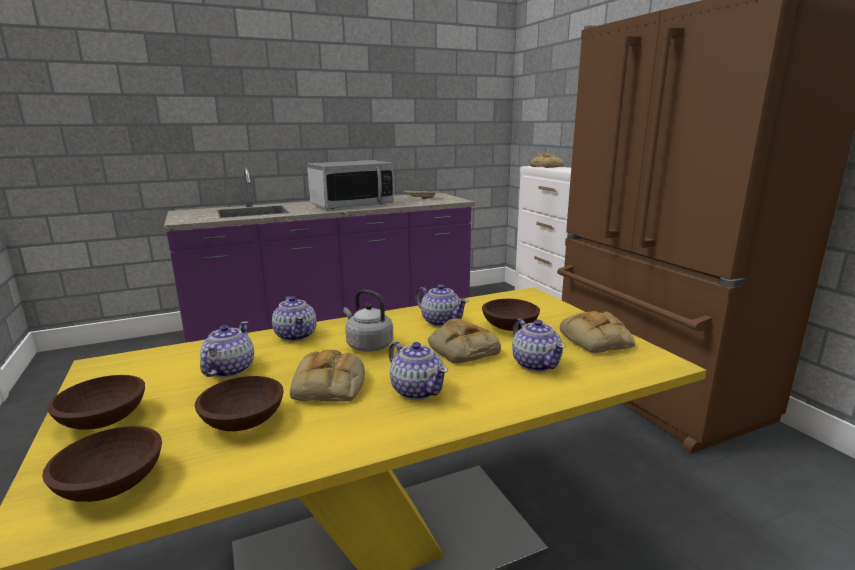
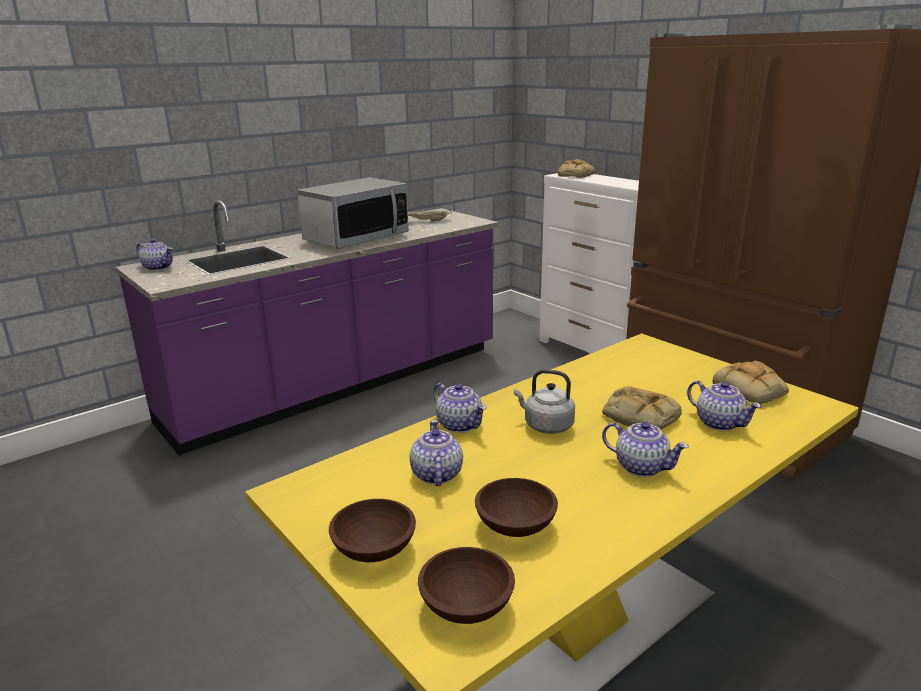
camera: 15 degrees left, 5 degrees up
(330, 386) = (556, 475): bread -> none
(441, 321) = (590, 387): teapot -> teapot (158, 267)
(510, 326) = (661, 385): brown bowl -> none

